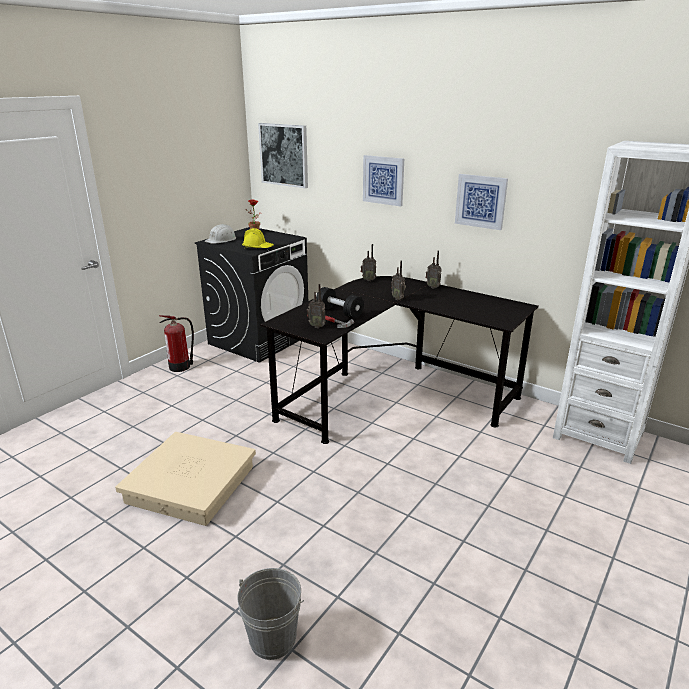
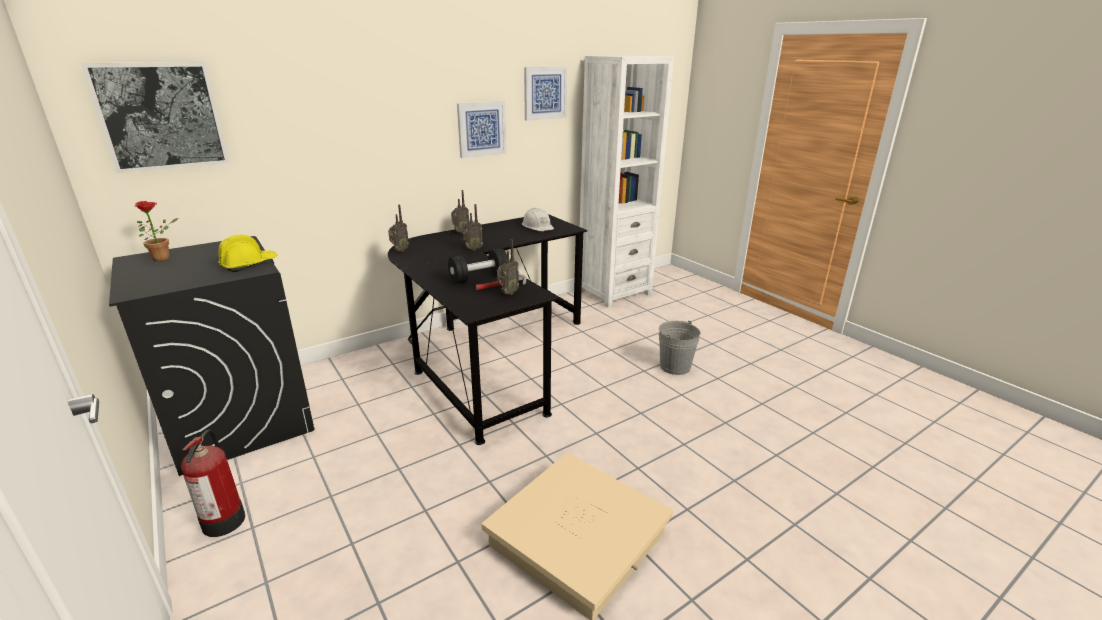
camera: 70 degrees left, 0 degrees up
(221, 240) = (146, 283): white hard hat -> white hard hat (537, 226)
(273, 638) = (826, 503): grey bucket -> grey bucket (675, 366)
(383, 180) = (363, 127): picture -> picture (545, 93)

